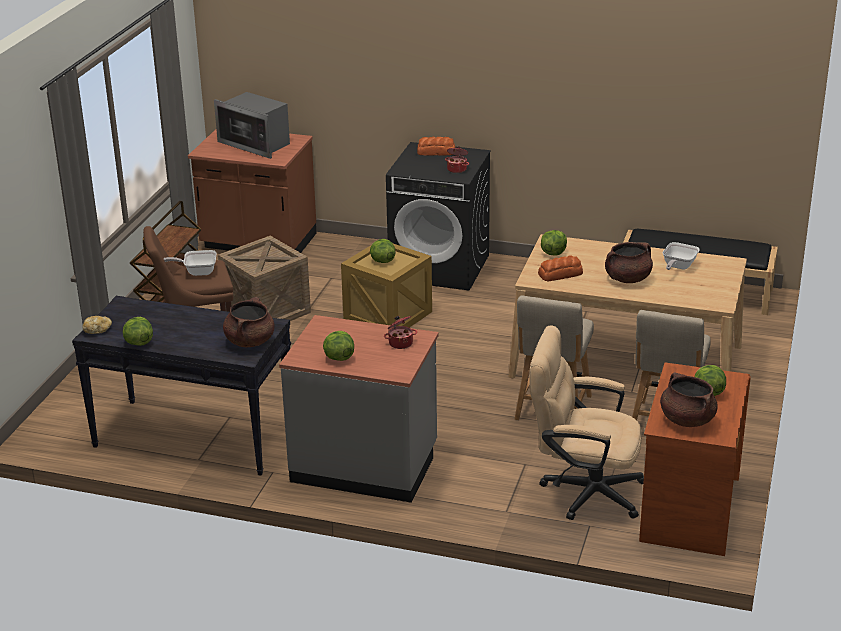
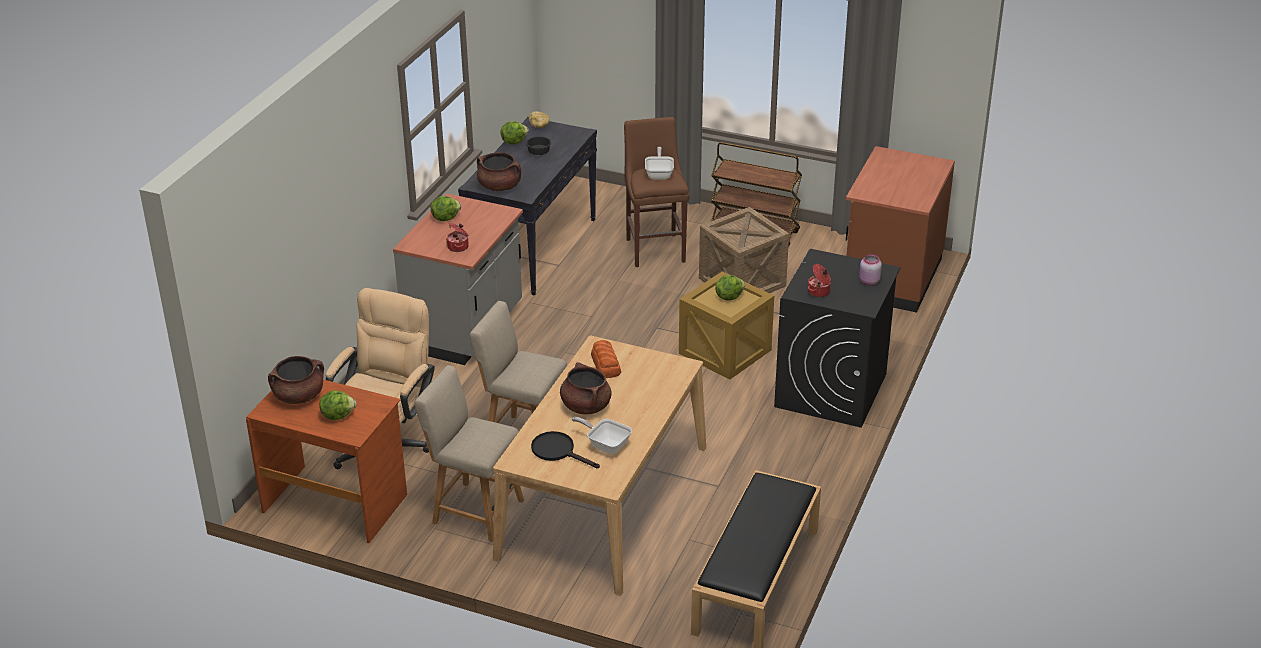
camera: 95 degrees right, 5 degrees up
(169, 324) = (539, 153): none -> black bowl
(256, 144) = (904, 181): microwave -> none
(436, 152) = (868, 281): bread -> pink jar
(553, 253) = (656, 365): lettuce -> none
(696, 286) = (558, 451): none -> black frying pan

